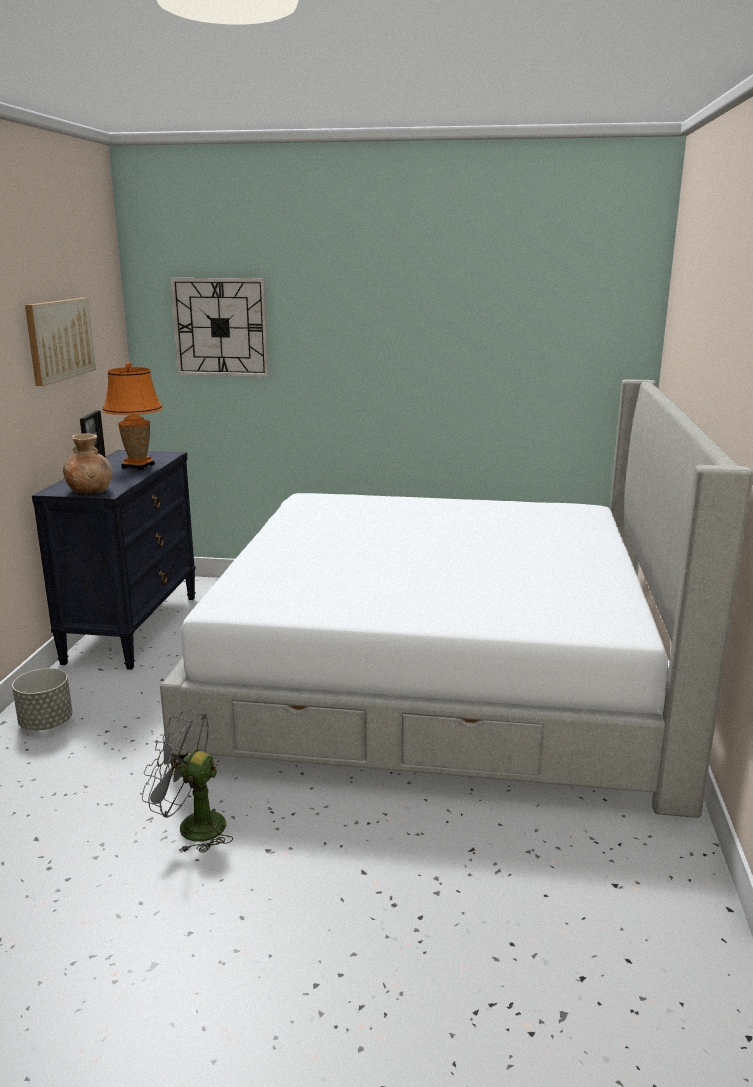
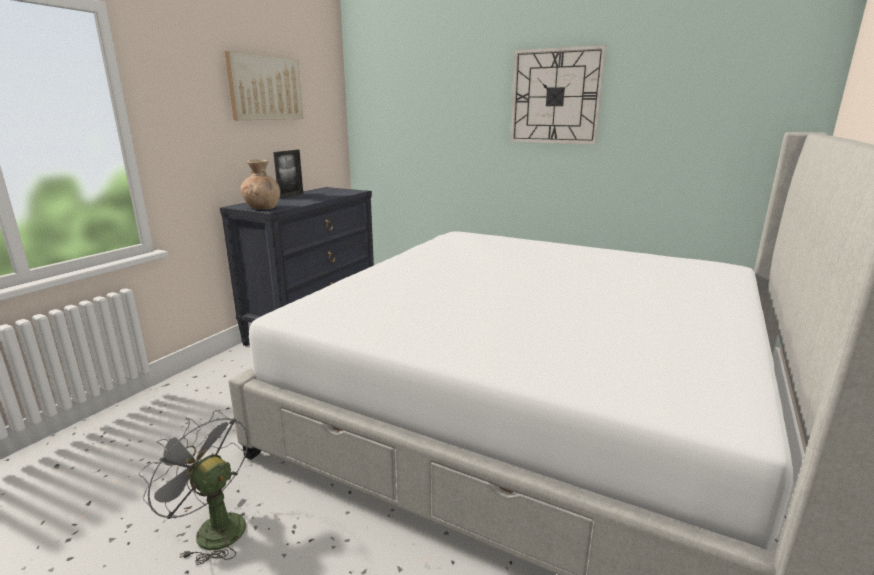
camera: 20 degrees right, 0 degrees up
(46, 723) = (193, 391): grey planter -> none
(138, 466) = (323, 196): orange table lamp -> none
(220, 327) = (410, 91): wall clock -> wall clock (555, 96)

